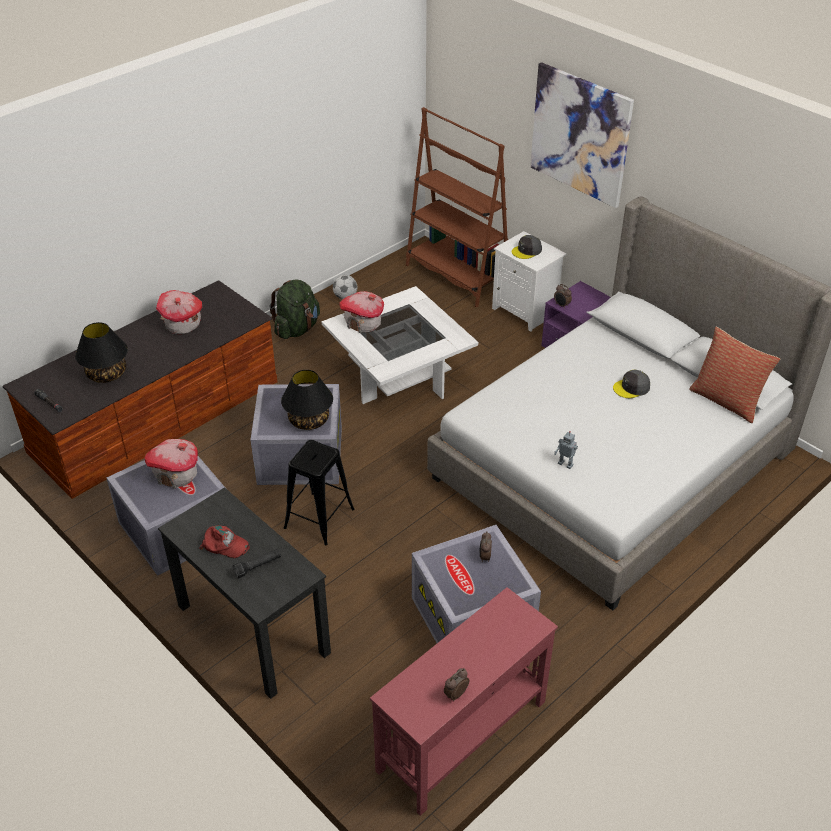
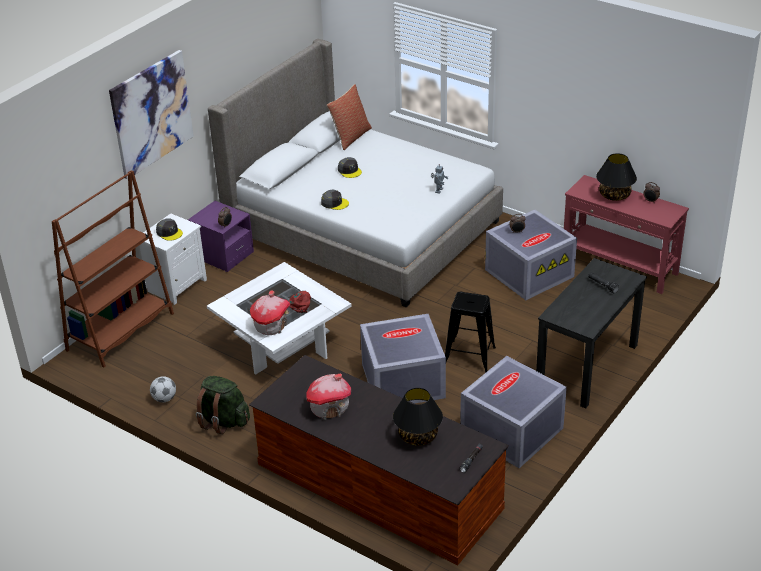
camera: 100 degrees left, 5 degrees down
(176, 475) = (502, 386): toy house -> none
(225, 545) = (592, 304): red cap -> red cap (300, 303)
(309, 420) = (411, 331): black table lamp -> black table lamp (614, 195)
(554, 367) = (334, 203): none -> grey cap

